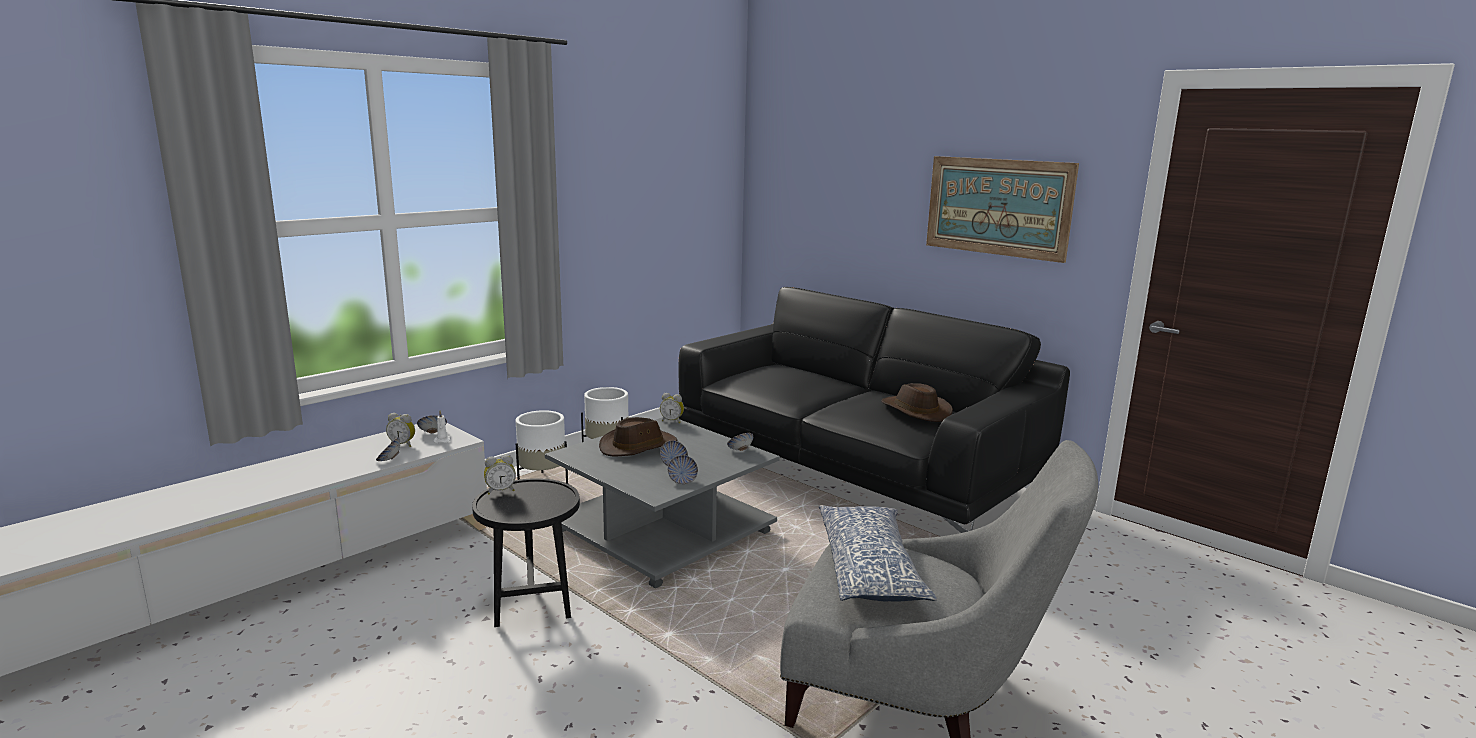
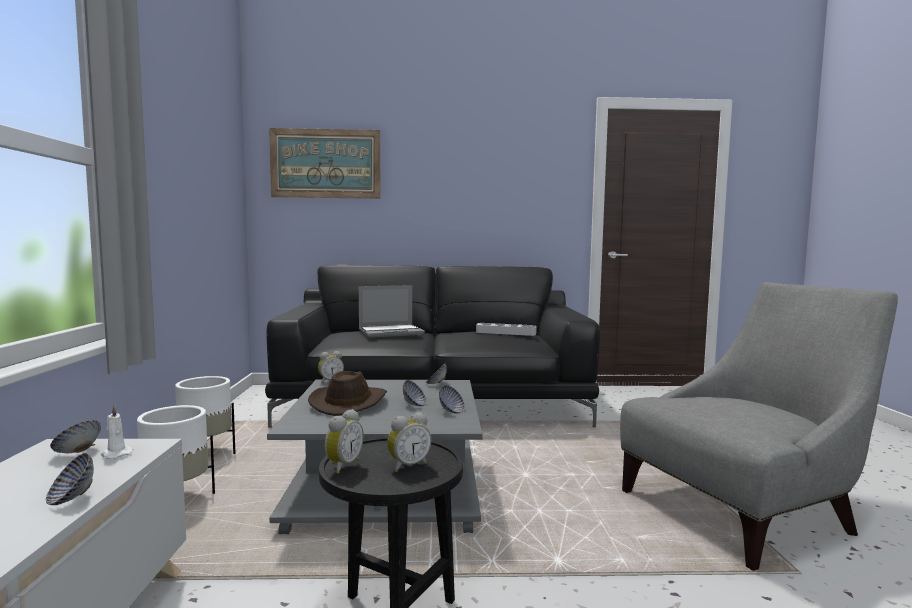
camera: 45 degrees left, 10 degrees down
(403, 444) = (53, 476): alarm clock -> alarm clock (408, 466)
(801, 379) = (391, 332): none -> laptop
(870, 568) = (711, 409): pillow -> none
(915, 411) = (506, 332): brown hat -> grey tray
(997, 207) = (497, 187): picture -> picture (325, 163)

